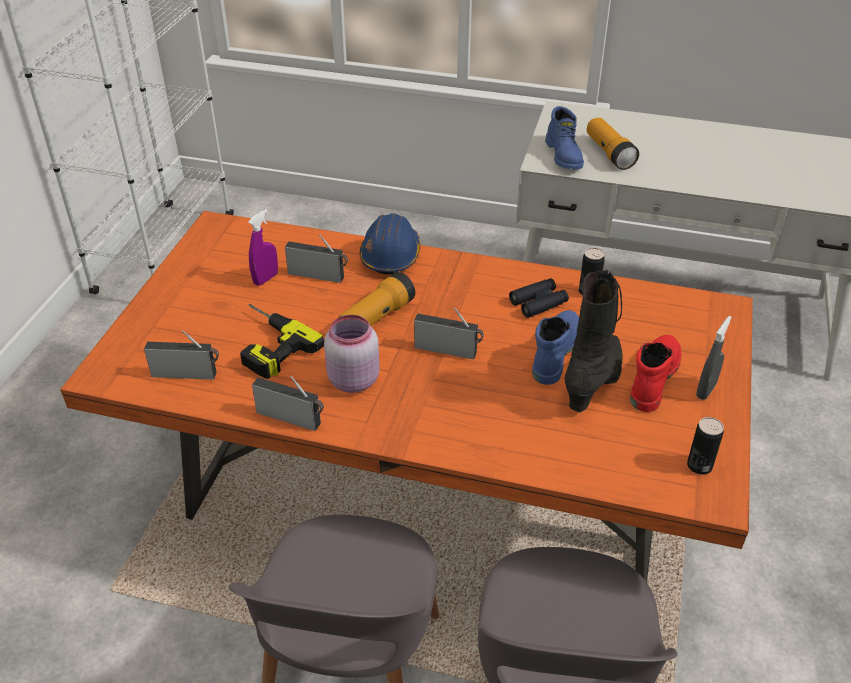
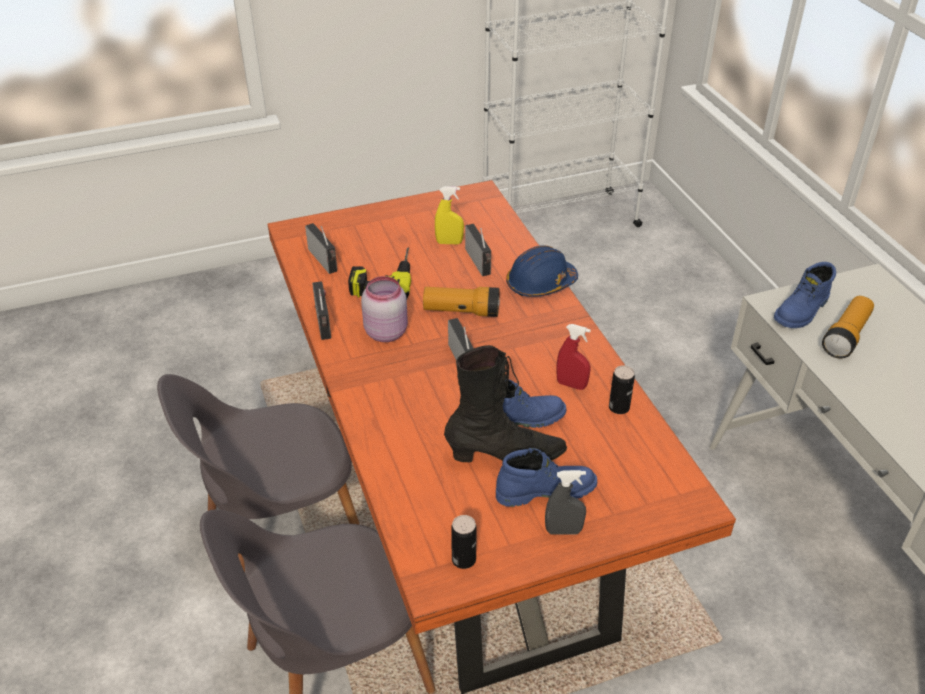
camera: 55 degrees right, 0 degrees up
(266, 279) = (449, 242): purple spray bottle -> yellow spray bottle
(538, 303) = (571, 385): black binoculars -> red spray bottle
(652, 378) = (545, 490): red boot -> blue boot

